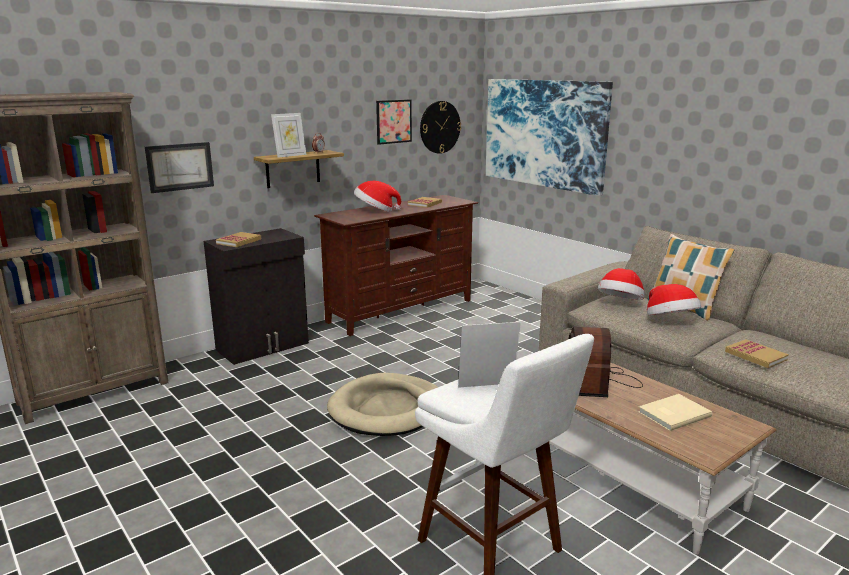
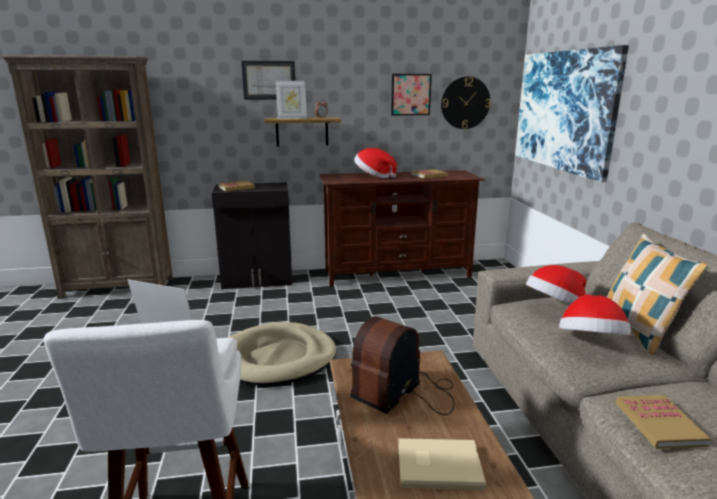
camera: 30 degrees right, 0 degrees up
(180, 167) = (199, 121): picture -> picture (269, 80)

